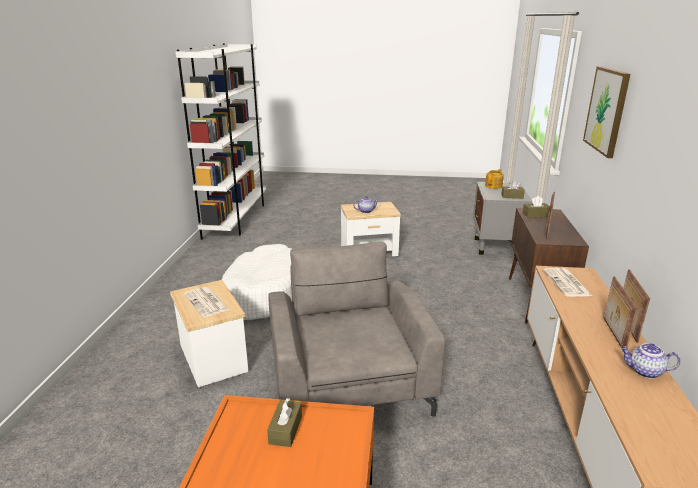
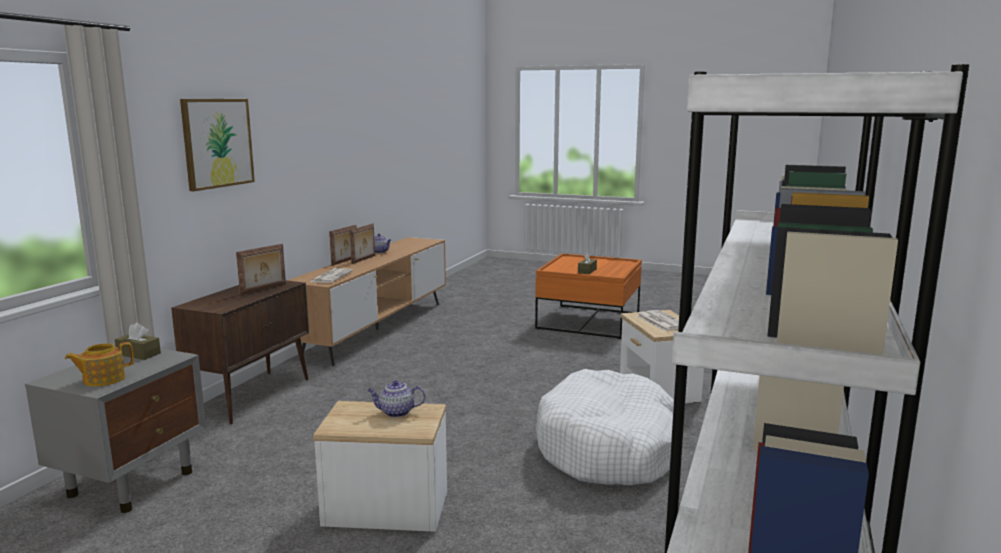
camera: 165 degrees left, 10 degrees down
(347, 378) = (527, 365): grey armchair -> none
(535, 215) = (225, 303): brown tissue box -> none

